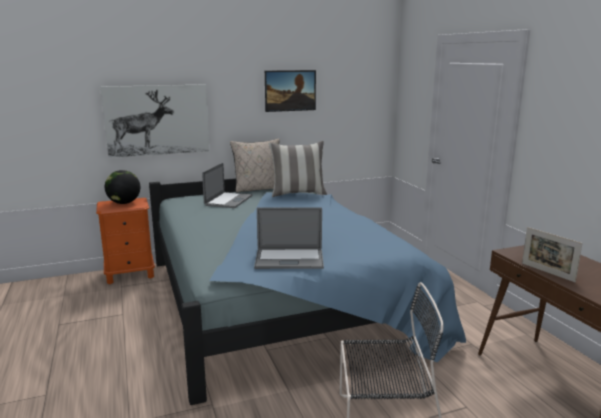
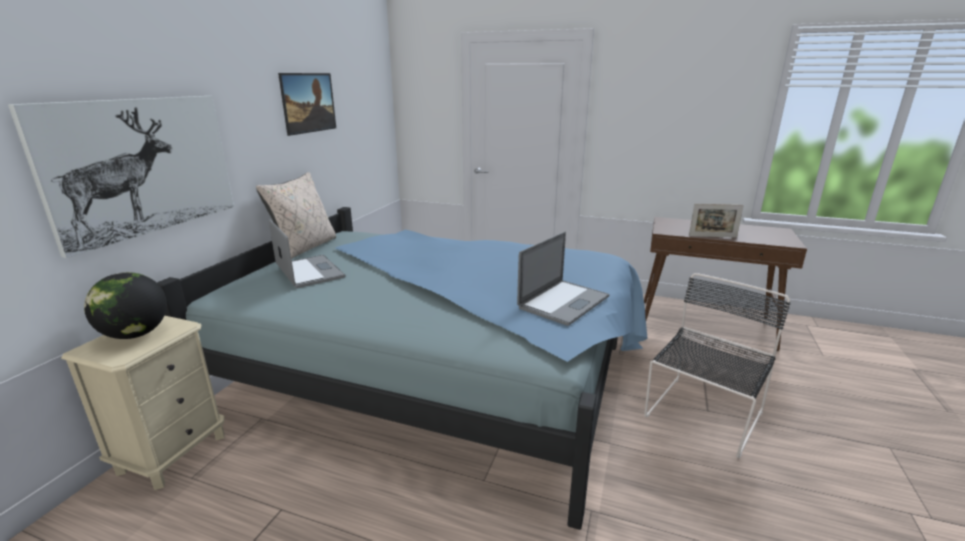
camera: 50 degrees left, 5 degrees up
(130, 274) = (173, 453): orange nightstand -> beige nightstand
(298, 194) = (375, 238): pillow -> none

